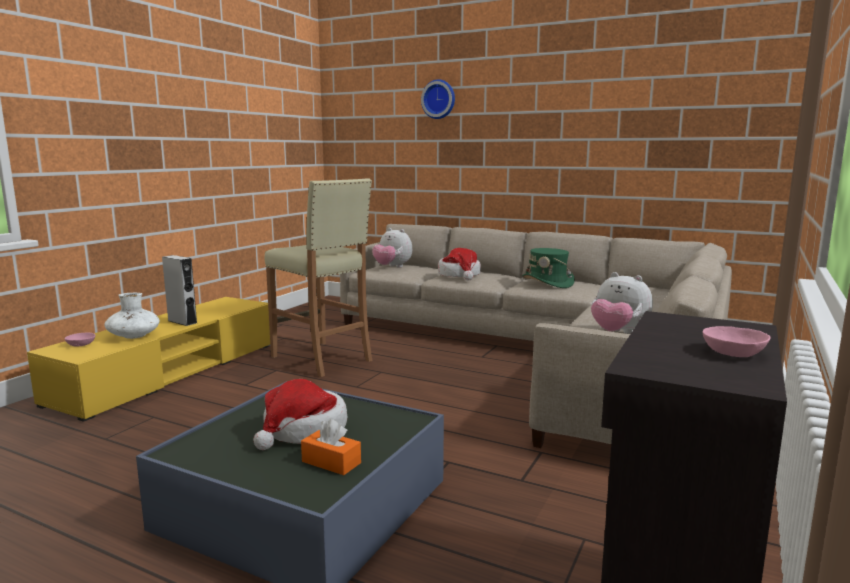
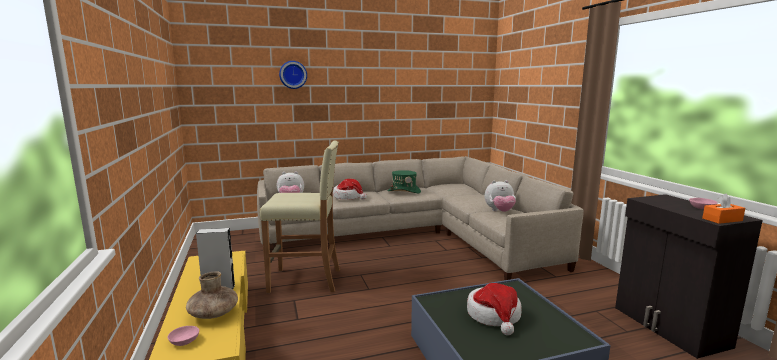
camera: 45 degrees left, 0 degrees up
(134, 336) = (213, 314): white vase -> brown vase
(331, 462) = (545, 322): orange tissue box -> orange tissue box (722, 219)

